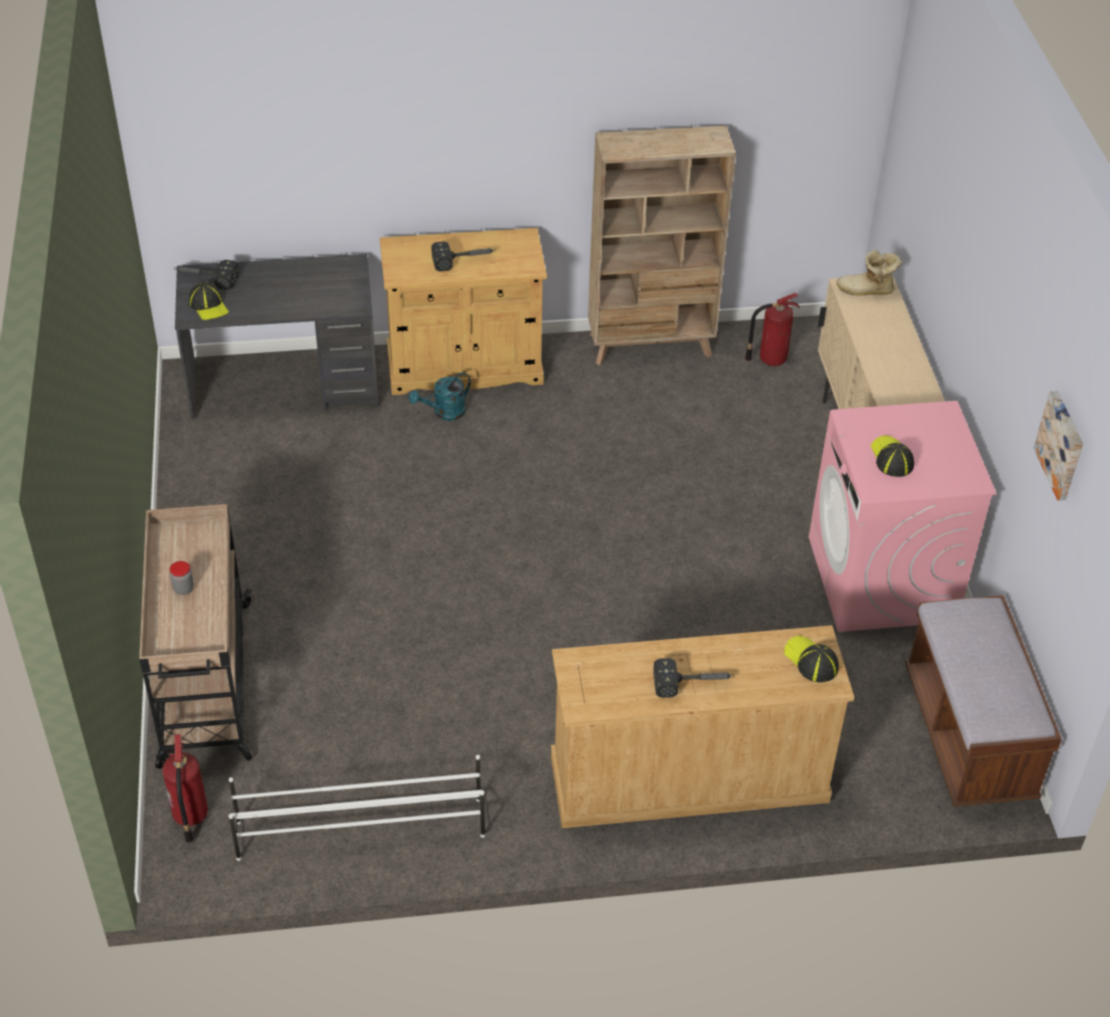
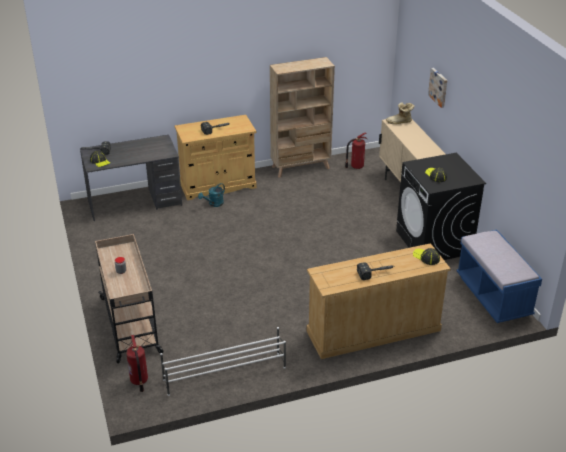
camera: 10 degrees left, 10 degrees down
(882, 580) = (434, 242): pink washing machine -> black washing machine
(968, 736) = (493, 296): brown bench -> blue bench
(1062, 445) = (519, 144): picture -> picture (439, 87)

